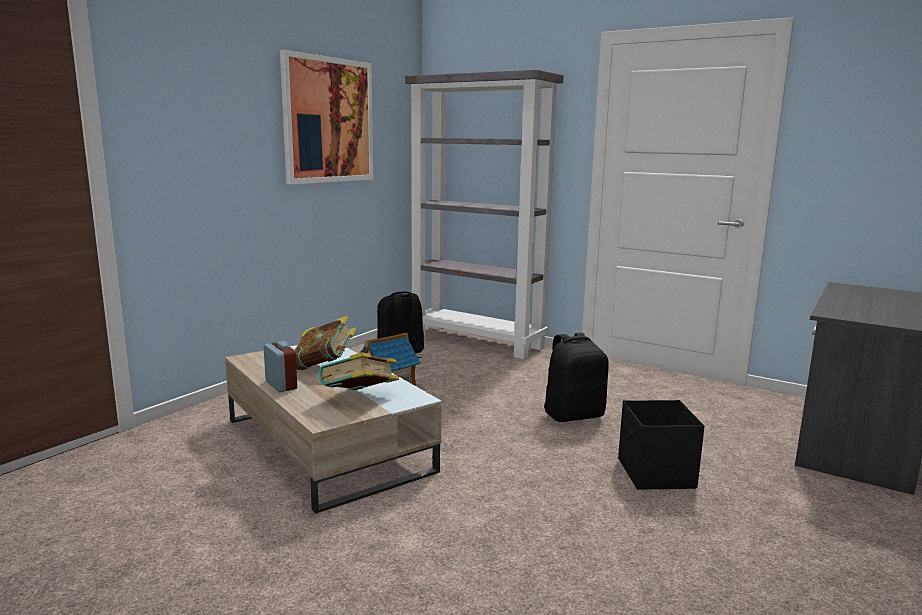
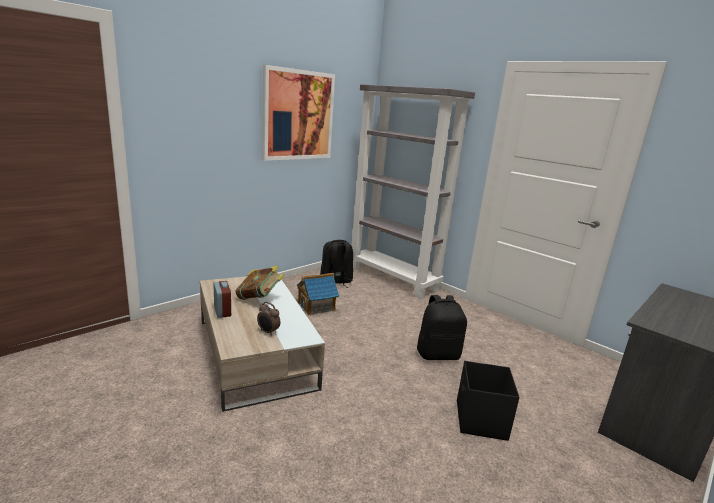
camera: 10 degrees right, 5 degrees up
(359, 399) = (268, 332): book -> alarm clock

